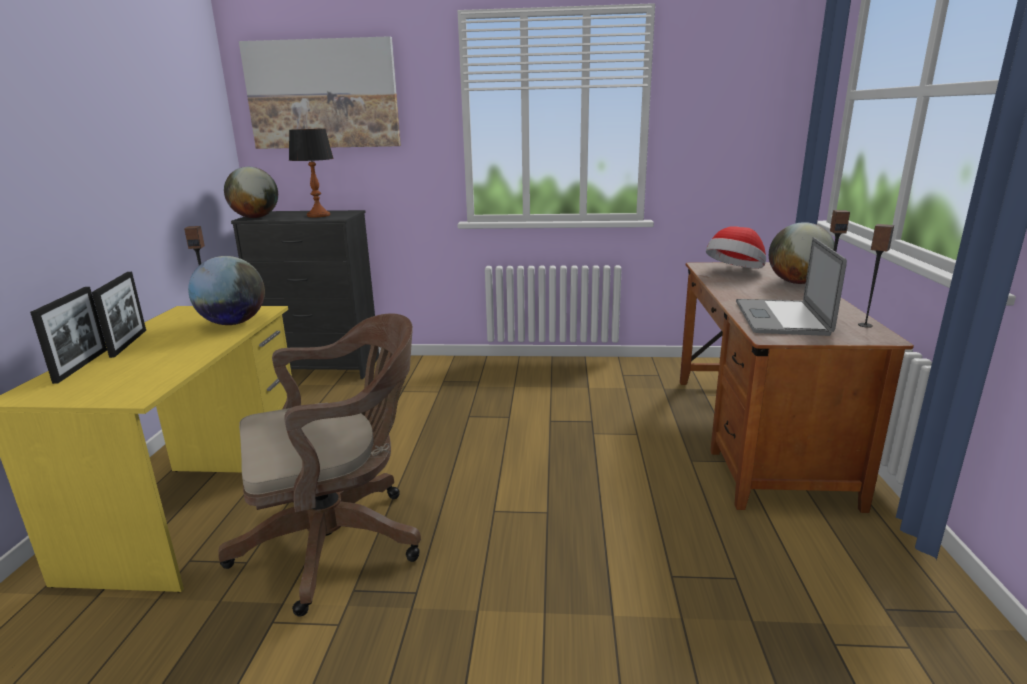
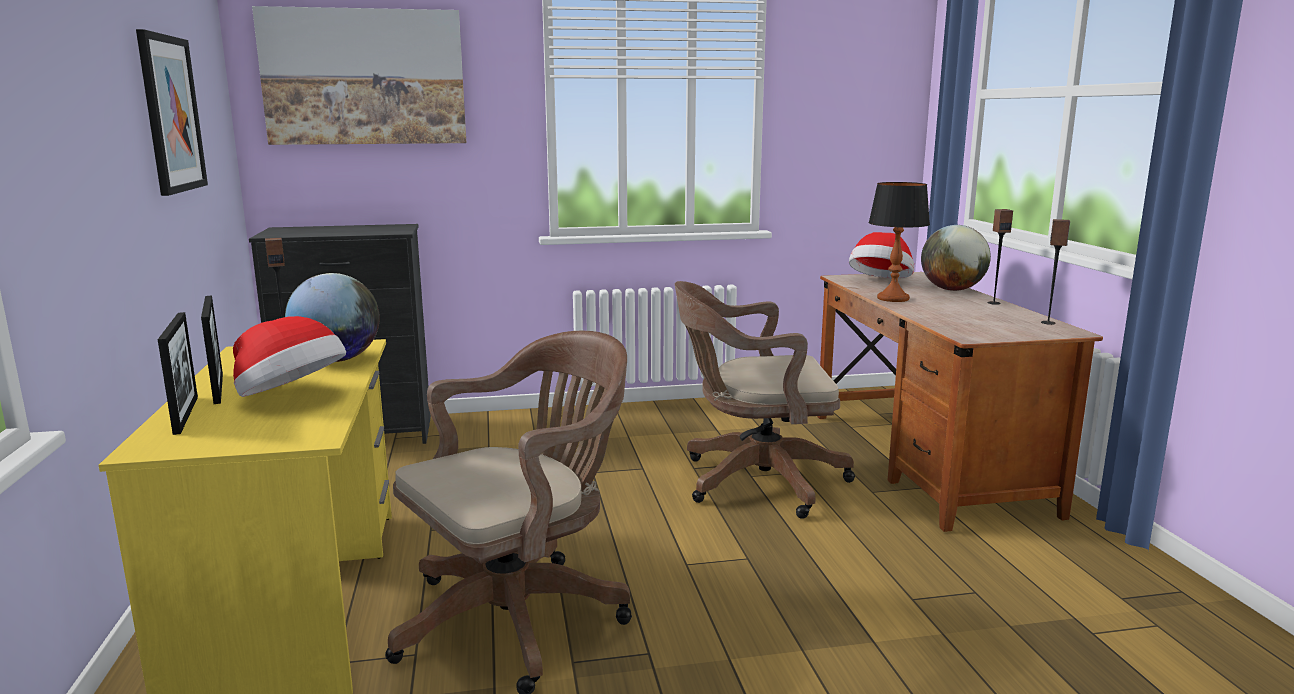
camera: 15 degrees left, 5 degrees down
(147, 128) = (171, 114): none -> picture
(165, 356) = (291, 397): none -> hat
(255, 217) = (279, 234): globe -> none
(318, 215) = (365, 230): table lamp -> table lamp (893, 298)
(593, 438) = (754, 481): none -> brown office chair
(781, 317) = (965, 320): laptop -> none

